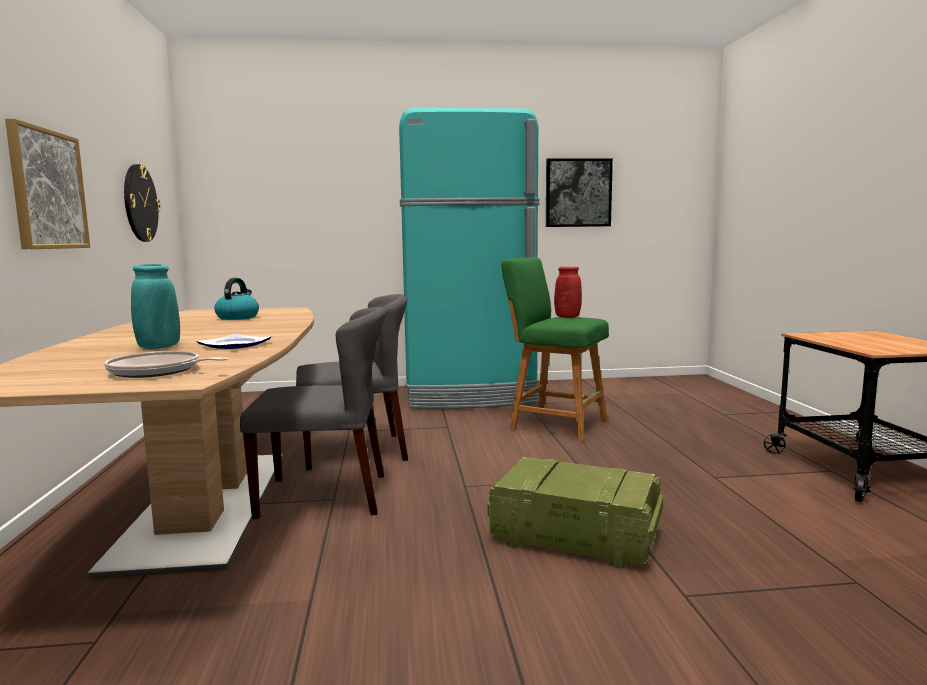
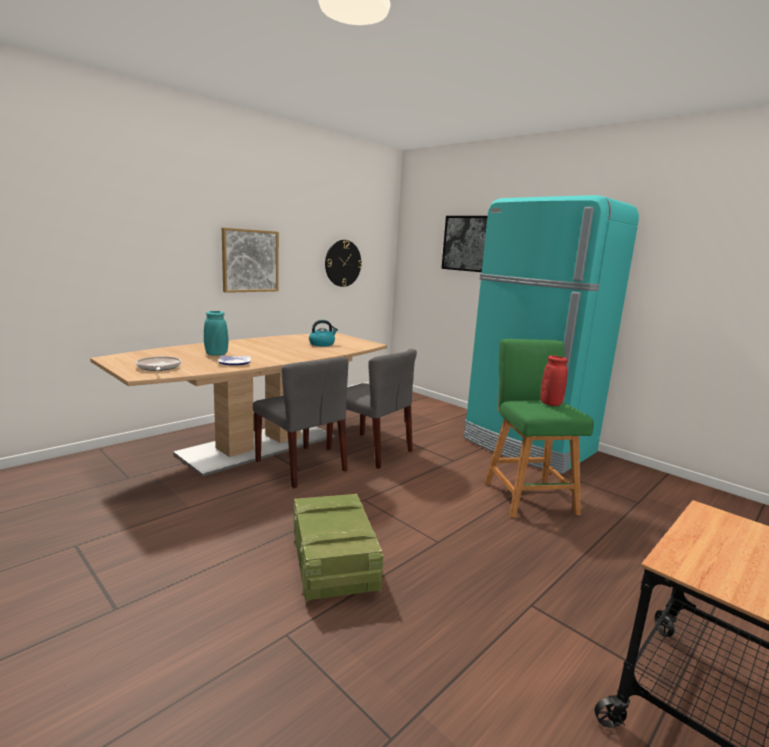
camera: 50 degrees right, 5 degrees up
(578, 193) = (702, 277): picture -> picture (467, 243)

